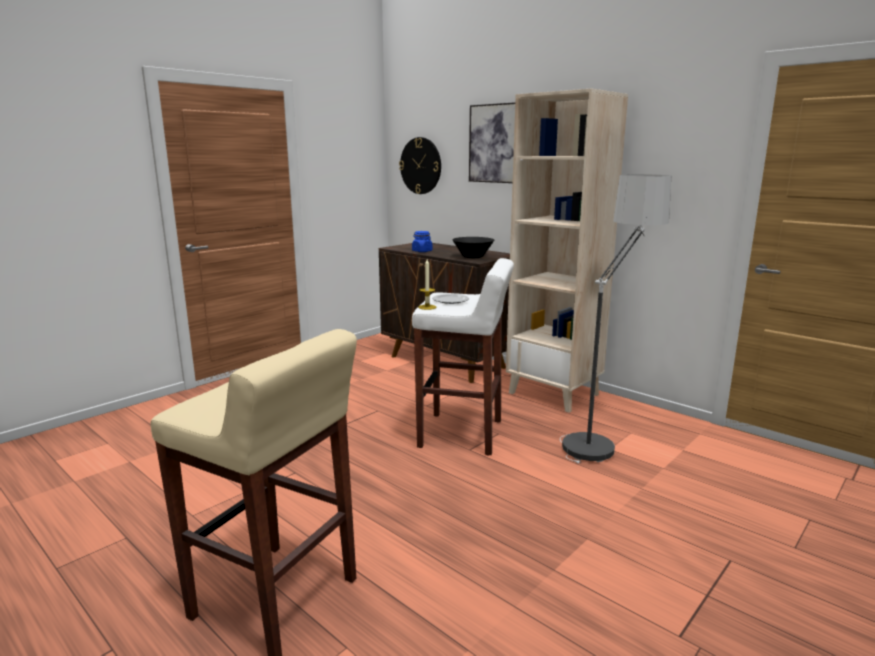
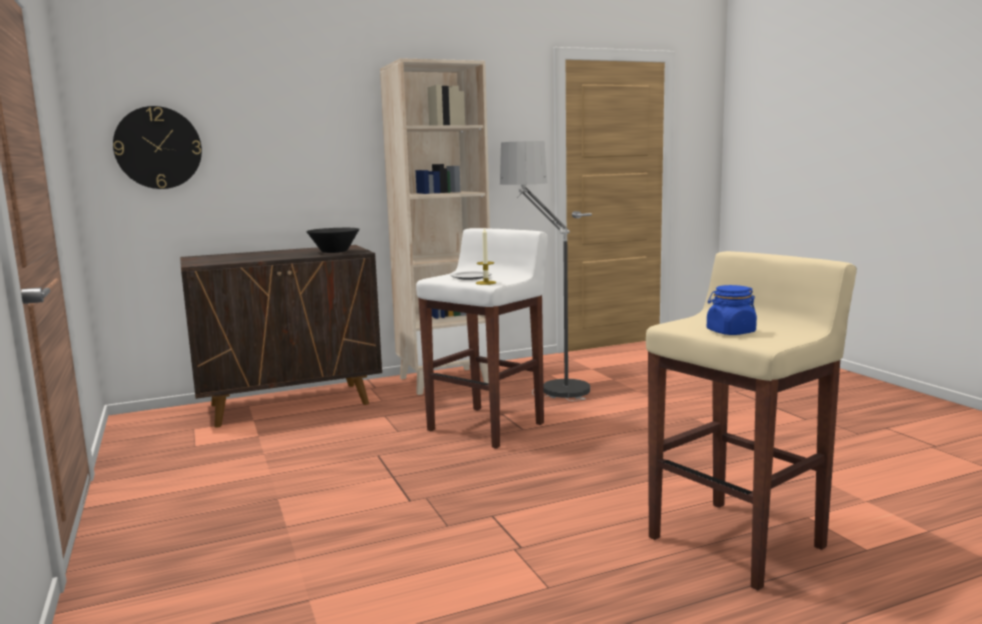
camera: 65 degrees left, 5 degrees down
(422, 251) = (255, 259): blue jar -> blue jar (730, 332)
(495, 143) = (294, 116): picture -> none

